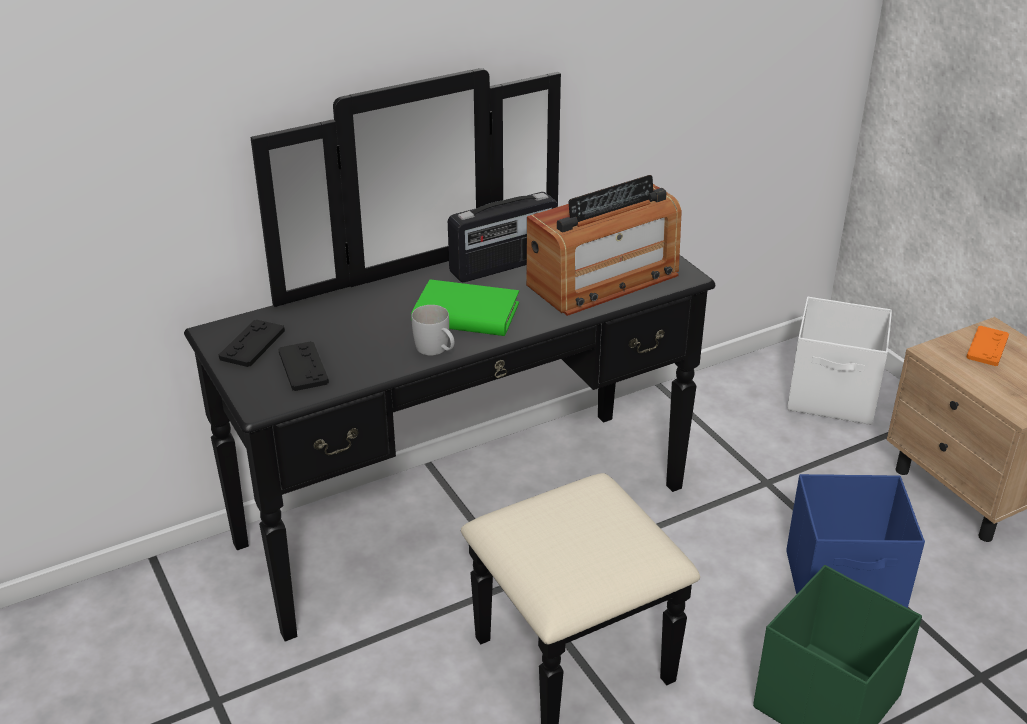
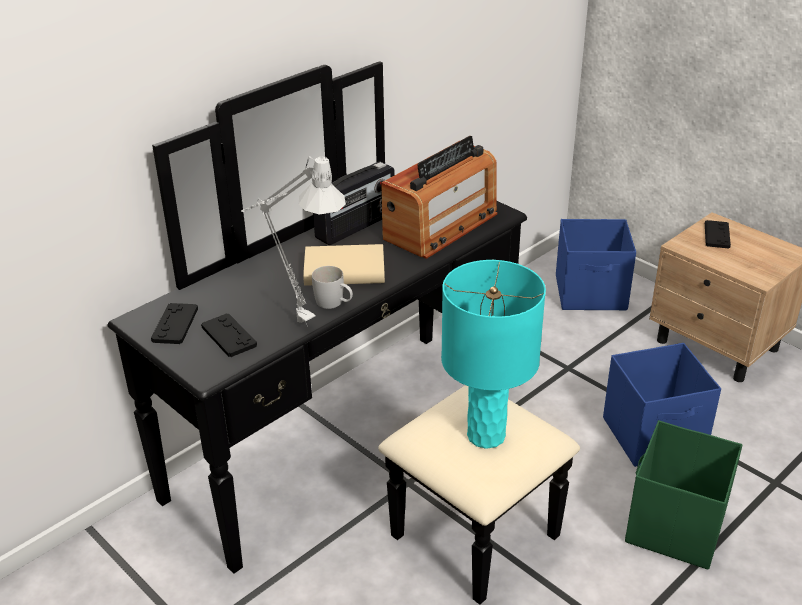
camera: 15 degrees left, 0 degrees up
(383, 360) = (294, 319): none -> grey table lamp
(466, 314) = (344, 270): green book -> beige book
(584, 539) = (485, 435): none -> turquoise table lamp
(834, 396) = (591, 293): white storage box -> blue storage box
(987, 347) = (717, 235): orange game controller -> black game controller

